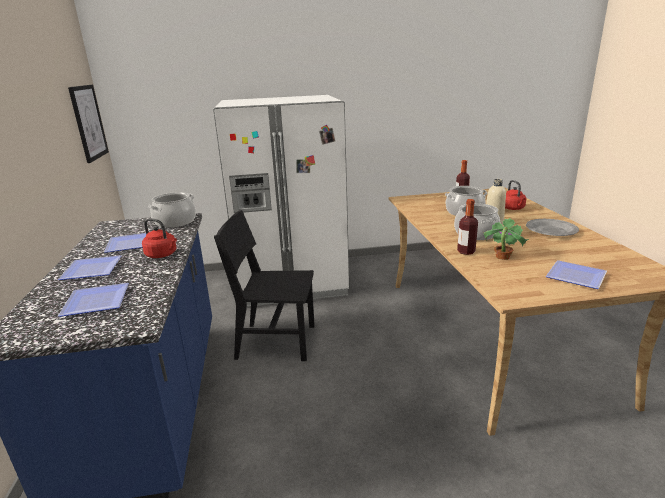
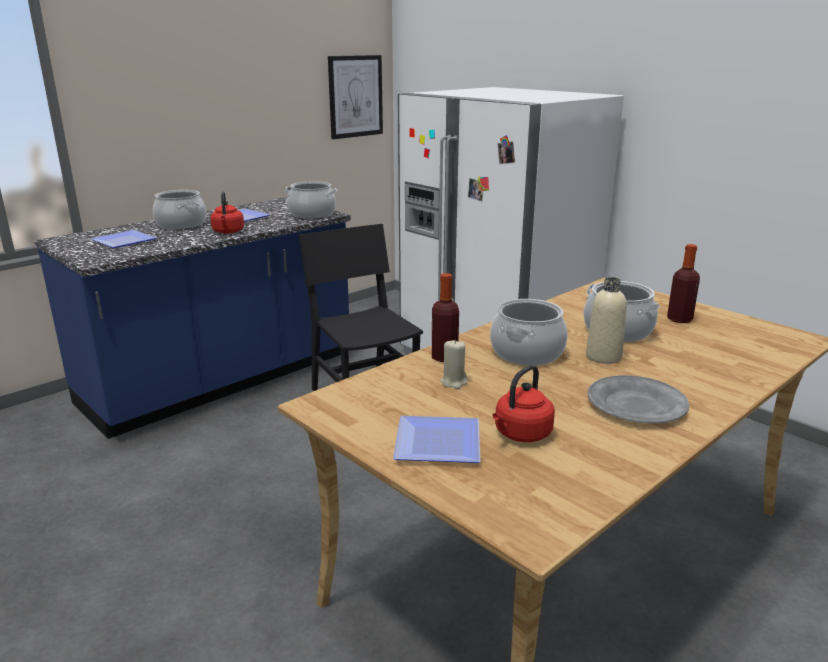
camera: 55 degrees right, 0 degrees up
(94, 269) = (182, 224): plate -> cooking pot
(502, 257) = (454, 382): potted plant -> beige candle
(513, 208) = (708, 362): red kettle -> red kettle (521, 434)

